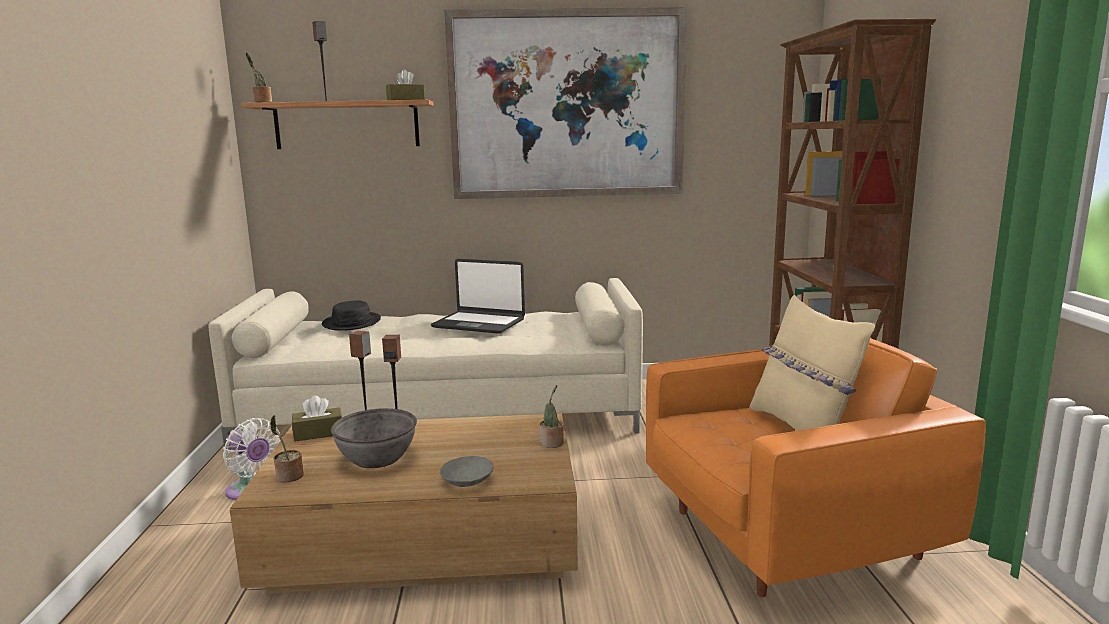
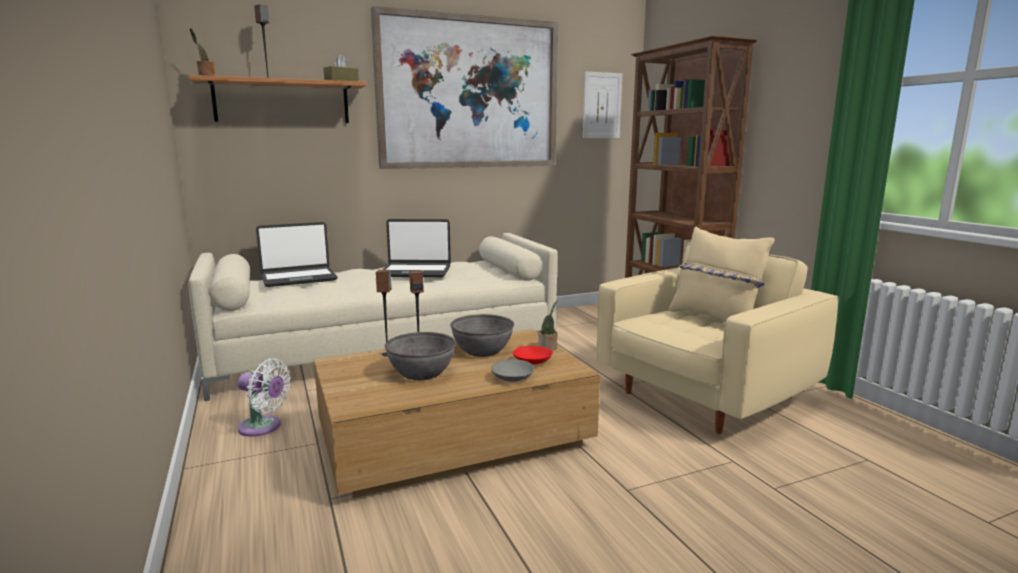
camera: 20 degrees left, 0 degrees up
(288, 477) = (359, 394): potted plant -> none
(318, 433) = (347, 362): brown tissue box -> none
(352, 322) = (299, 278): black hat -> laptop
(472, 437) = (482, 350): none -> grey bowl
(513, 460) = (532, 361): none -> red bowl
(755, 112) = (602, 105): none -> picture
(784, 536) = (703, 397): orange armchair -> beige armchair

